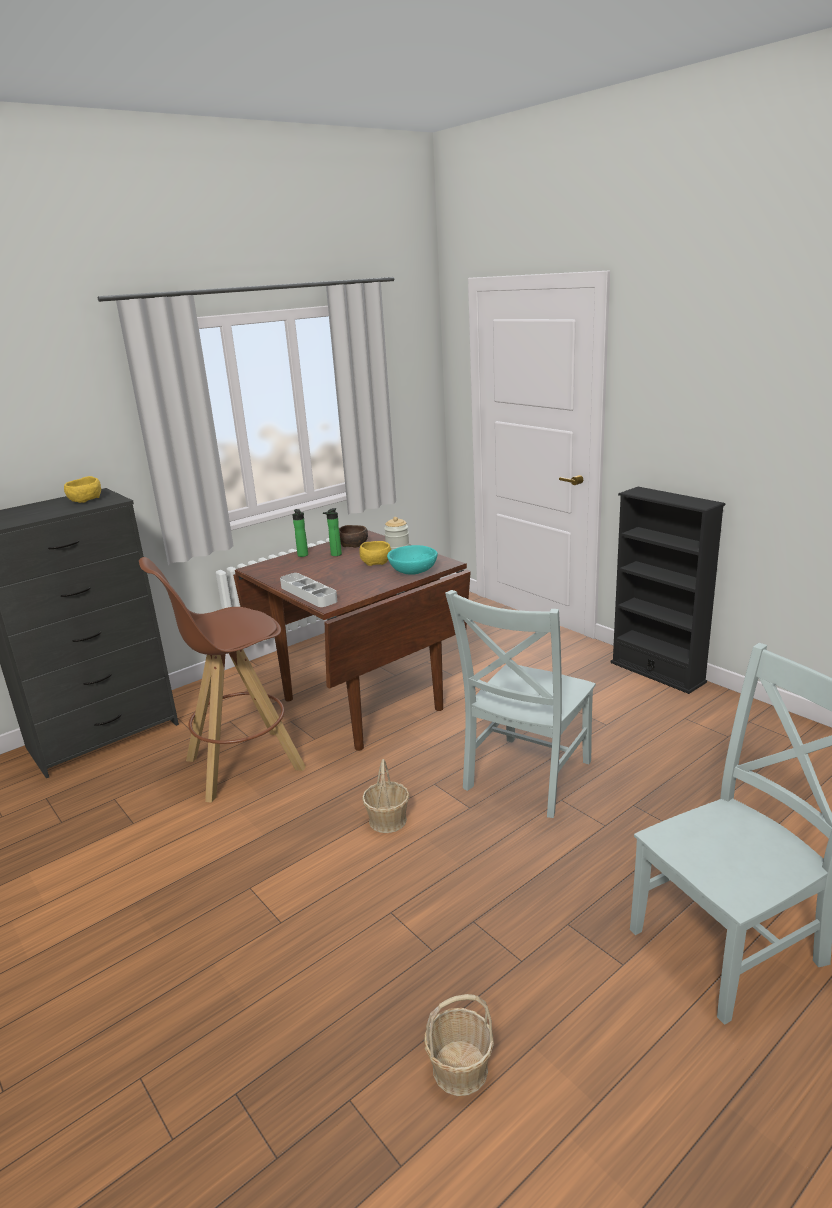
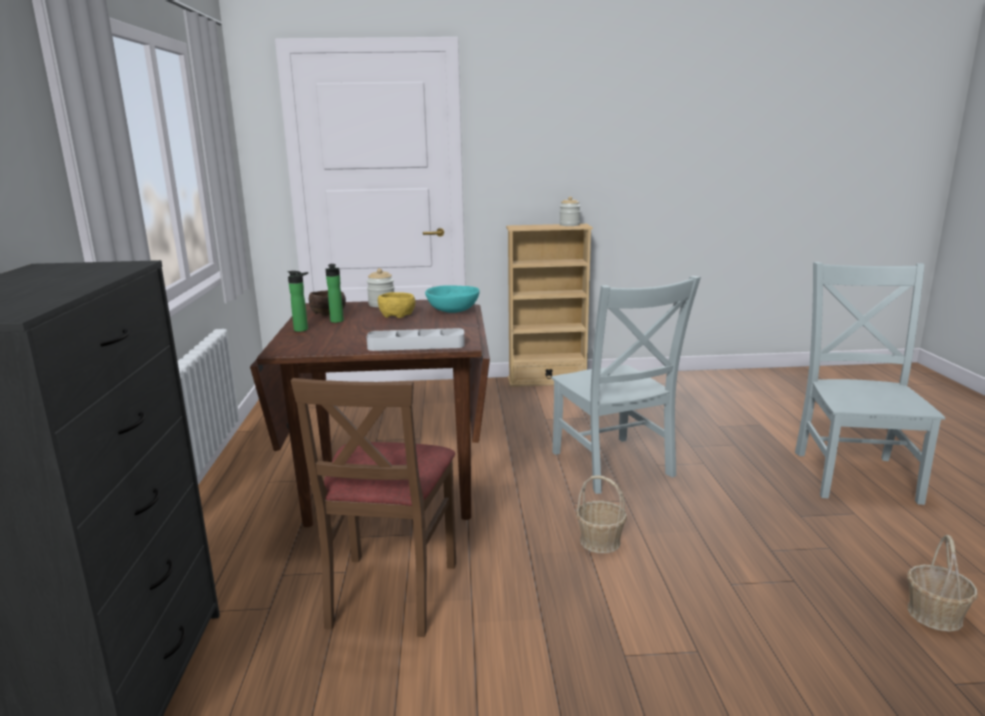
camera: 55 degrees left, 5 degrees down
(85, 500) = (65, 272): yellow bowl -> none
(243, 764) = (390, 593): brown stool -> brown chair
(657, 672) = (547, 380): black bookcase -> beige bookcase
(693, 501) = (569, 225): none -> jar

